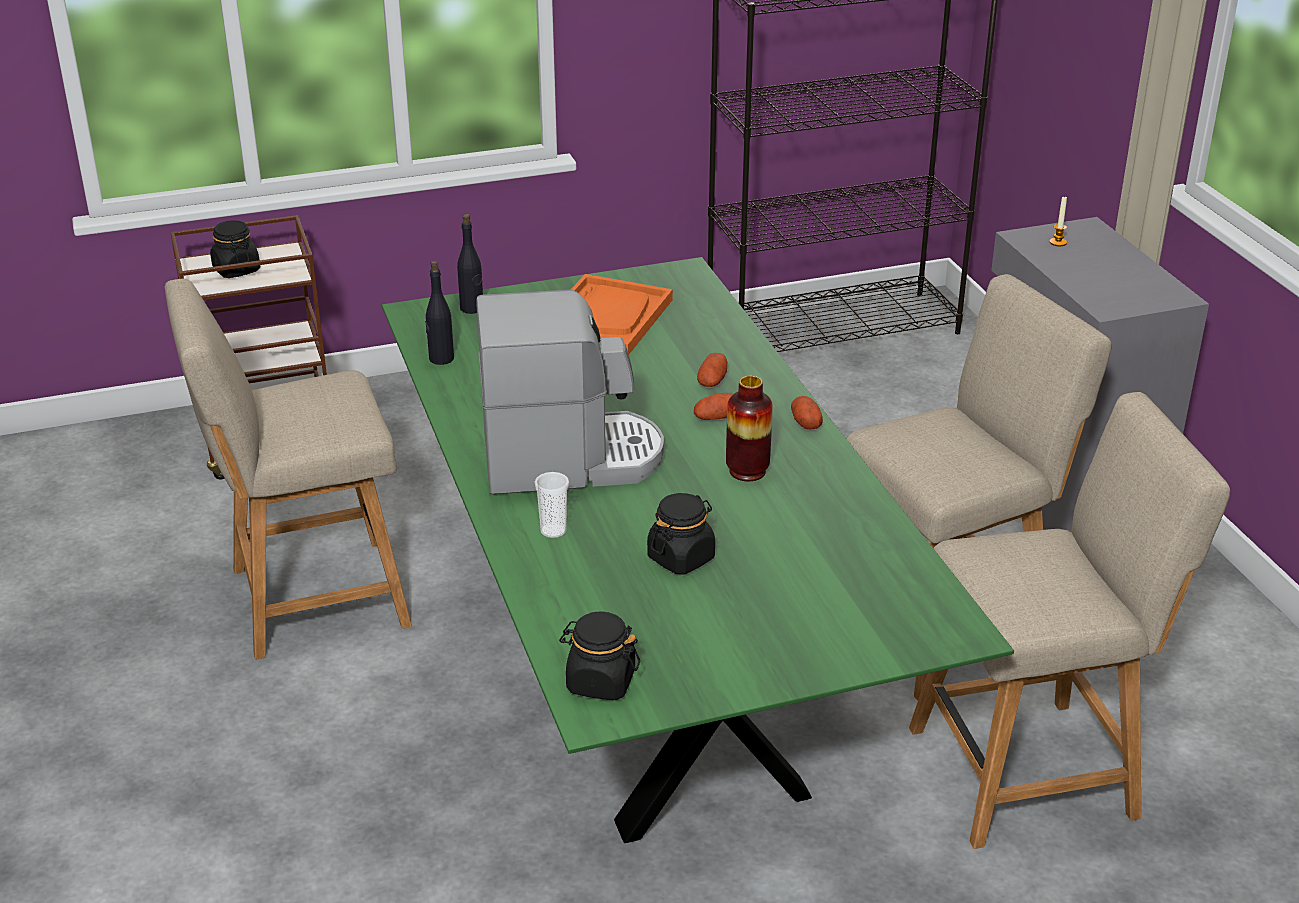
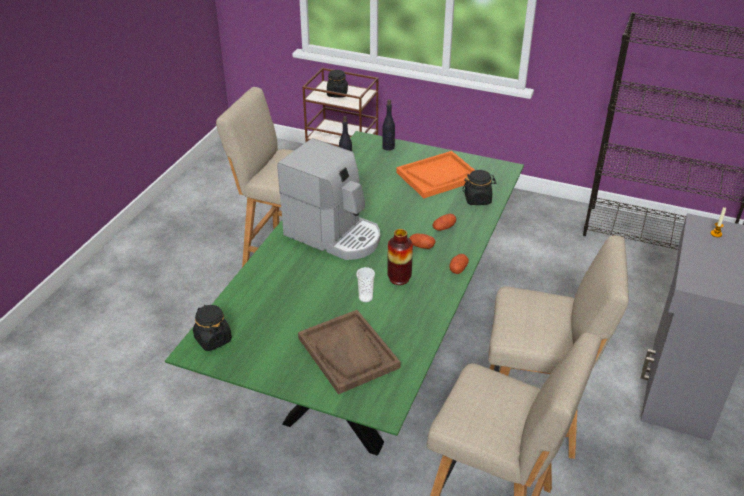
camera: 40 degrees right, 5 degrees up
(553, 531) = (285, 263): cup -> cup (365, 298)
(681, 558) = (316, 303): black jar -> black jar (478, 199)
(817, 594) = (348, 353): none -> brown tray

